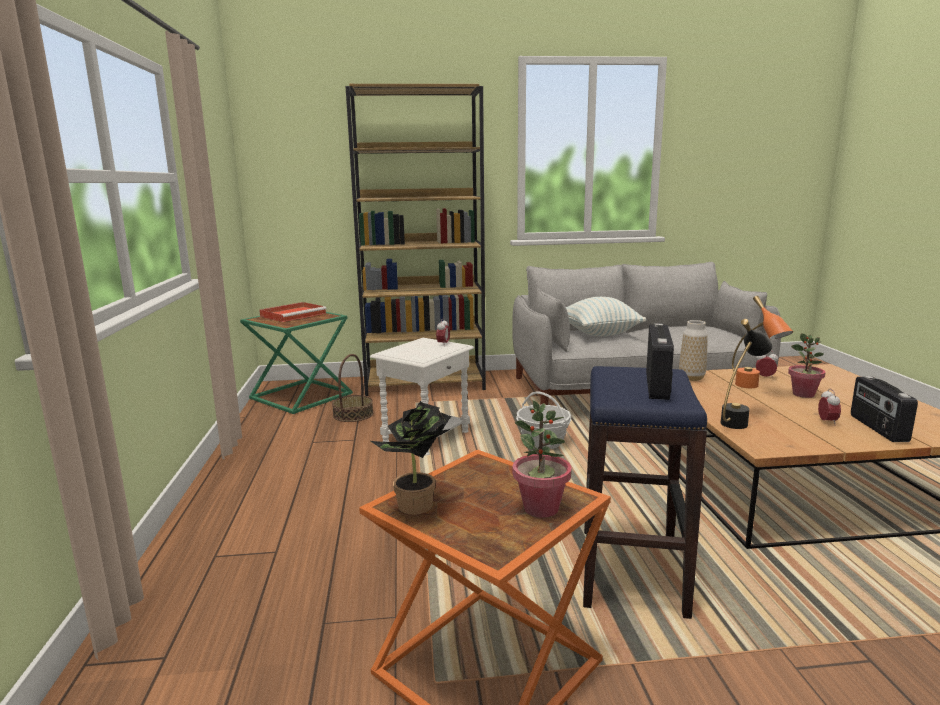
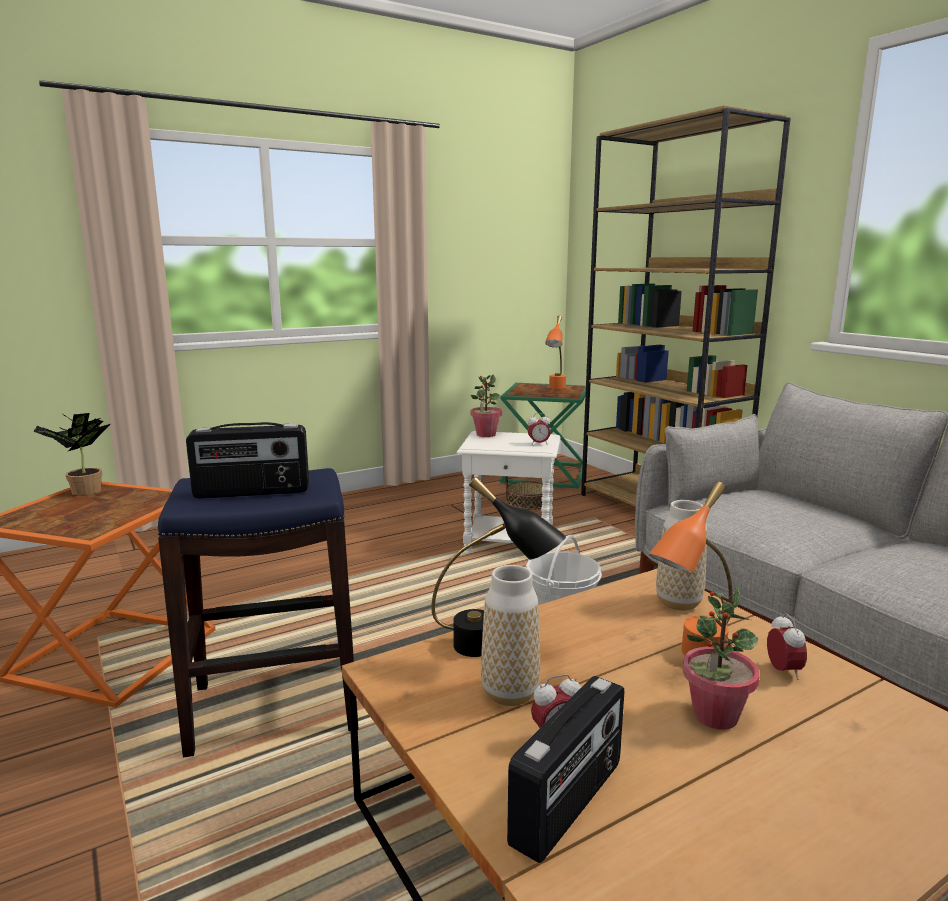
camera: 65 degrees right, 0 degrees up
(294, 314) = (555, 388): red tray -> orange table lamp
(541, 508) = (71, 524): potted plant -> potted plant (486, 434)
(599, 333) = (785, 510): pillow -> none
(787, 424) = (510, 693): none -> vase
(877, 428) = (569, 804): radio -> radio turned 150 degrees clockwise

